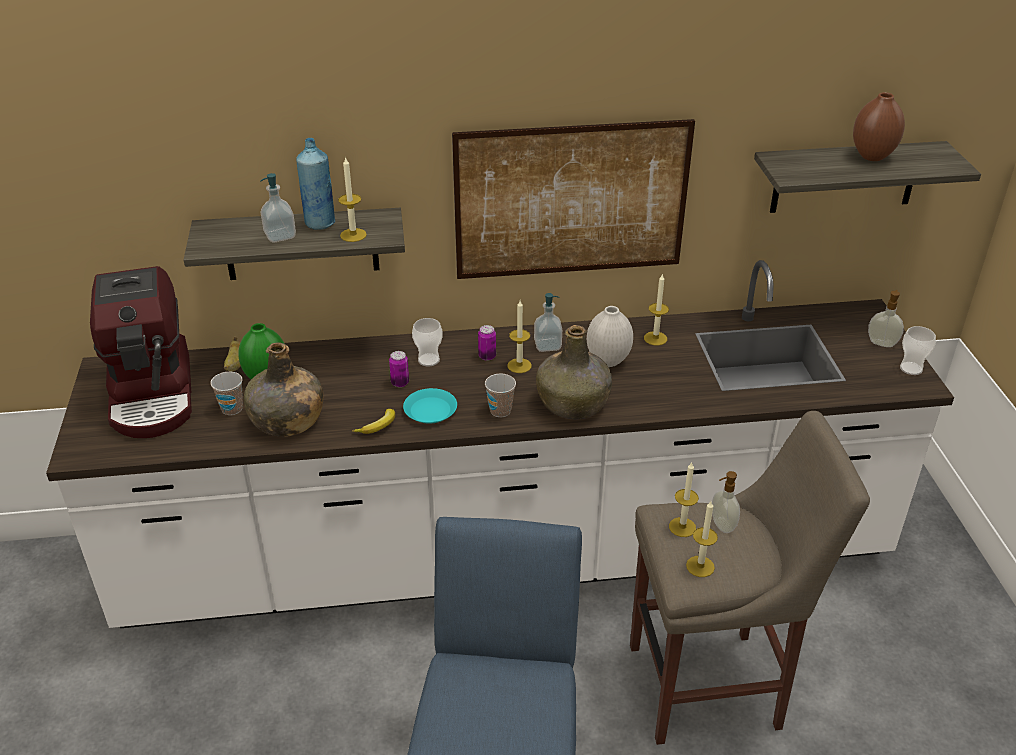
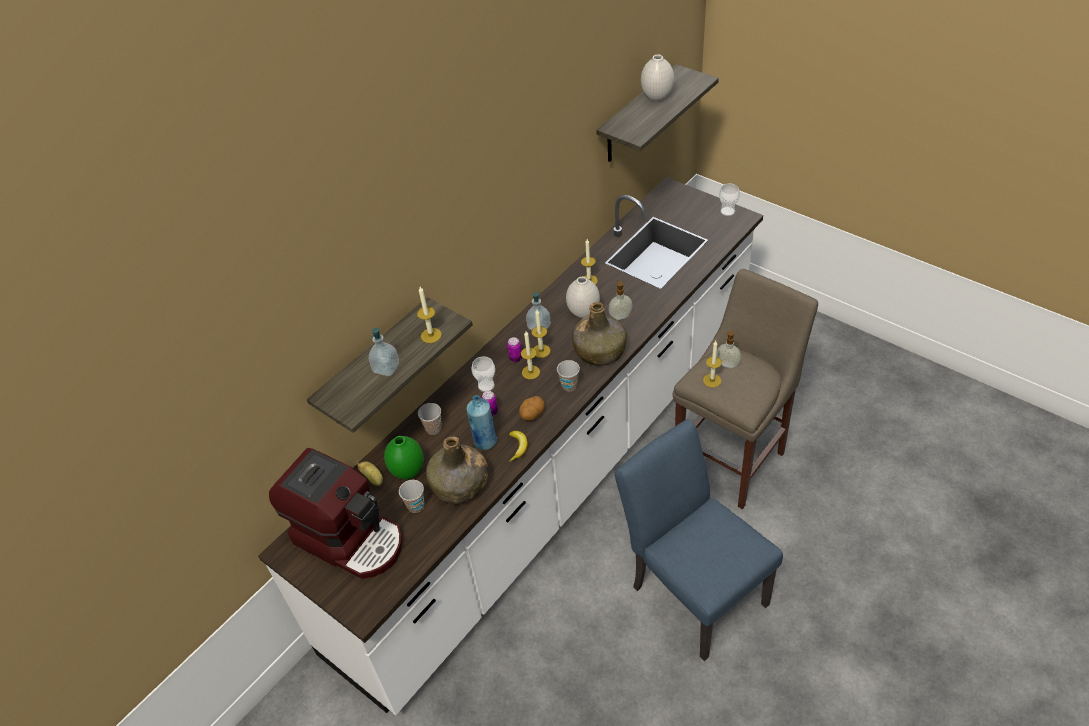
camera: 40 degrees left, 10 degrees up
(320, 223) = (396, 342): blue bottle -> blue bottle (485, 441)
(336, 362) = (433, 428): none -> cup
(430, 410) = (532, 415): turquoise plate -> potato
(571, 200) = (515, 225): picture -> none
(700, 566) = (744, 394): candle -> candle (530, 372)
(872, 157) = (657, 97): brown vase -> white vase
(882, 343) = (698, 205): soap dispenser -> soap dispenser (620, 316)

